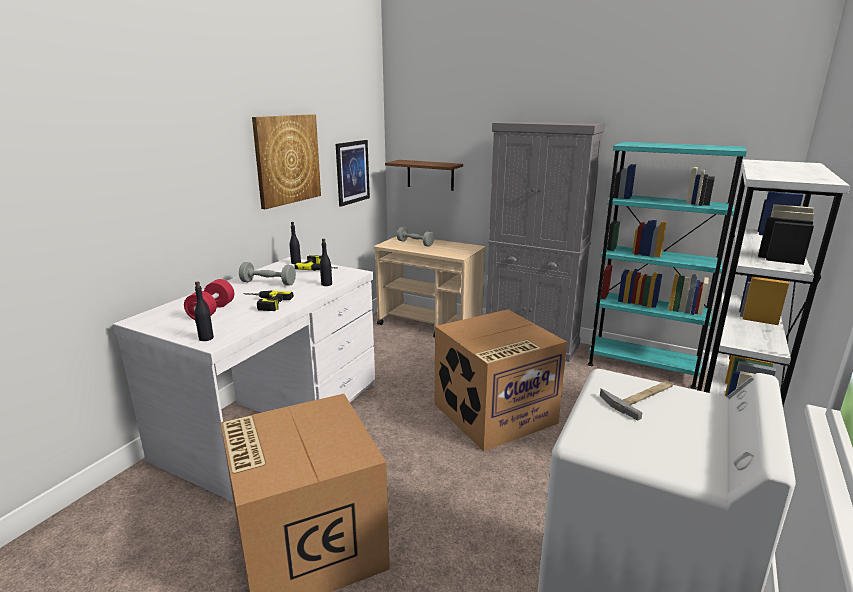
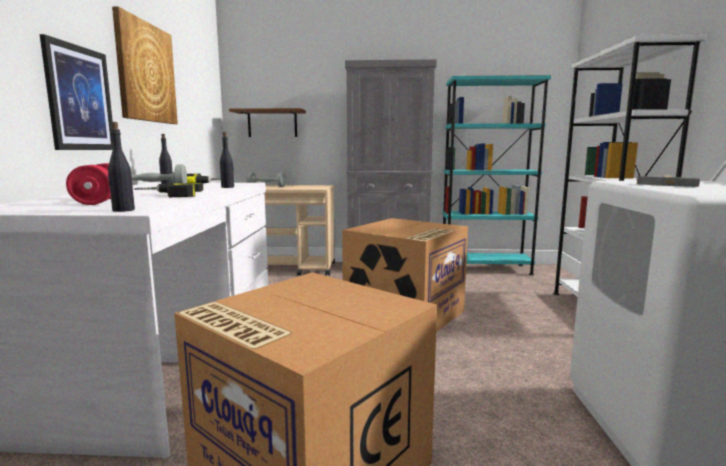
camera: 25 degrees left, 10 degrees down
(352, 172) = (199, 112): picture -> picture (79, 98)

